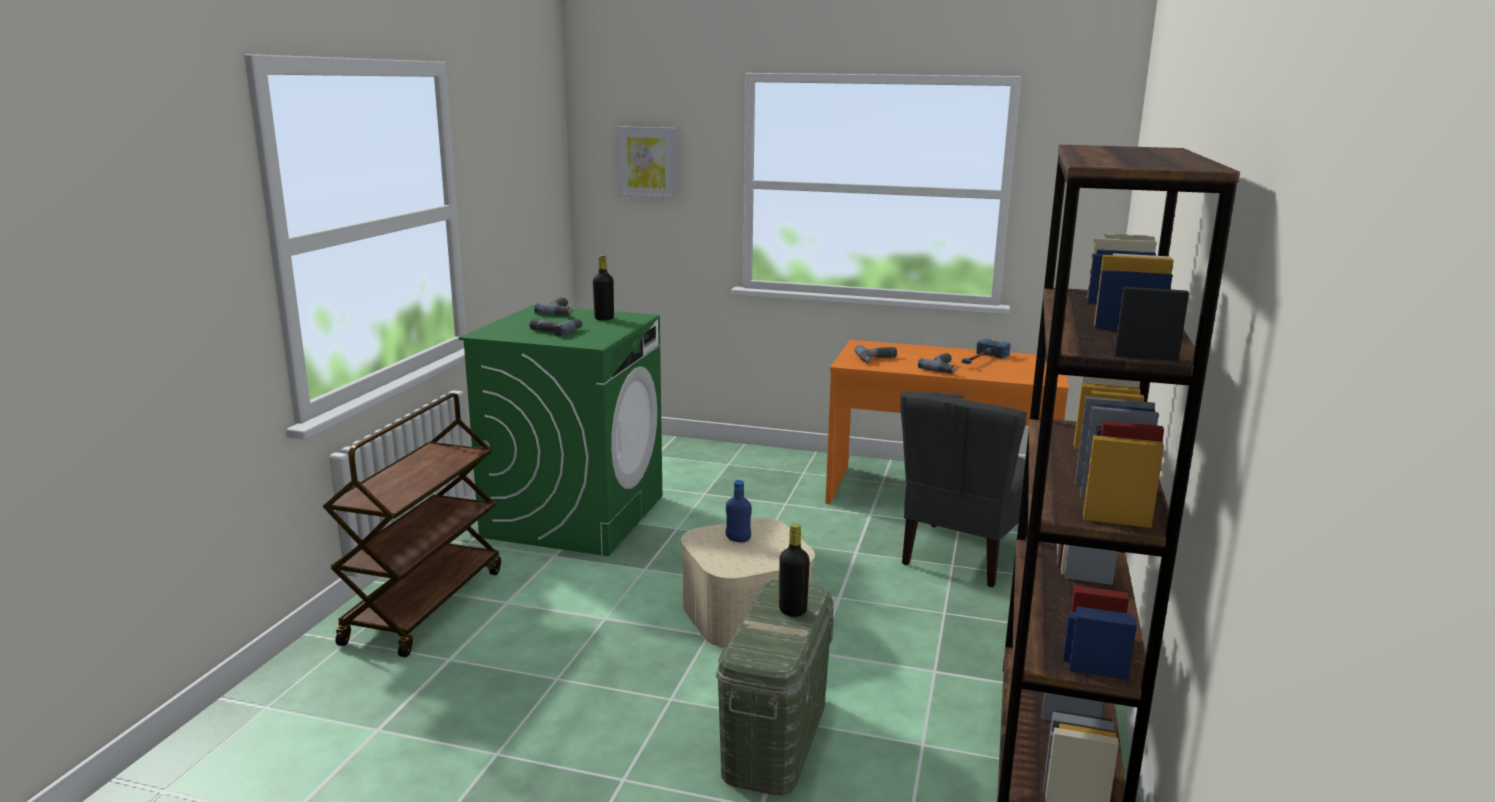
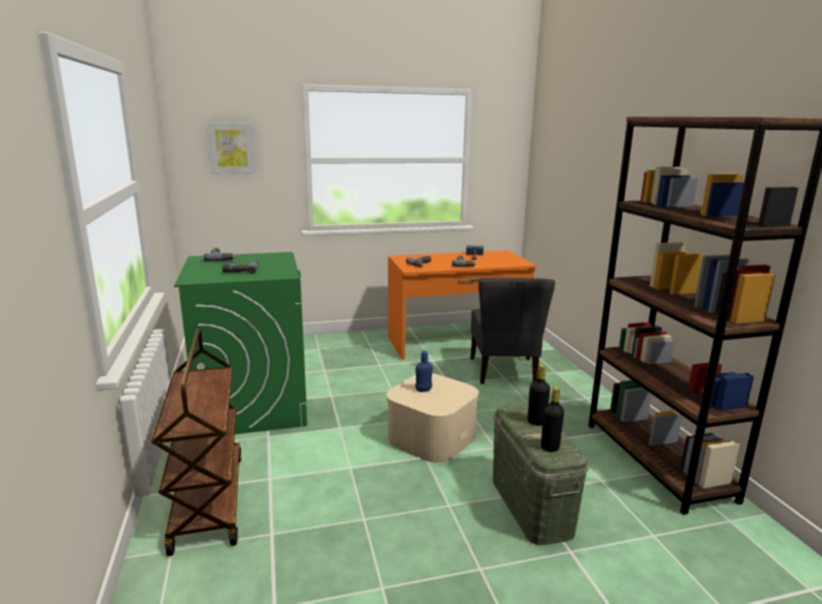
camera: 30 degrees left, 0 degrees up
(604, 318) = (261, 258): black bottle -> black bottle (550, 447)

